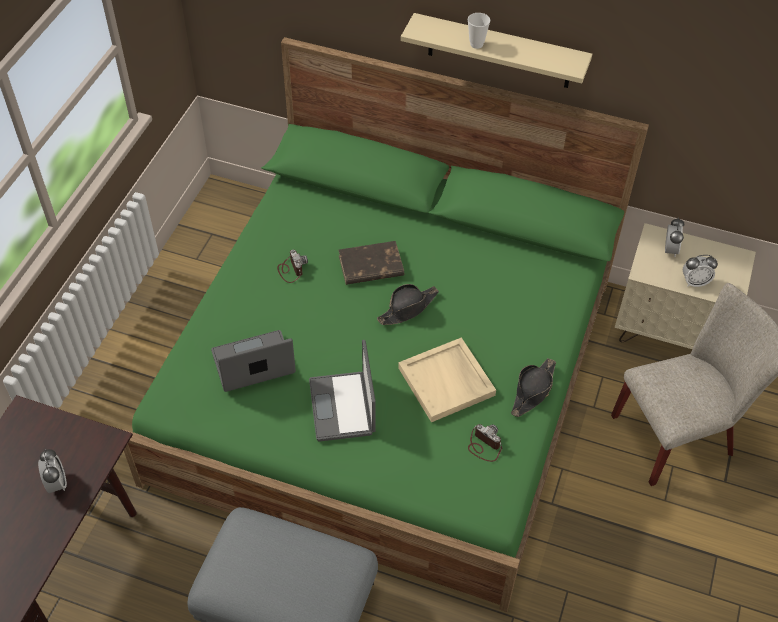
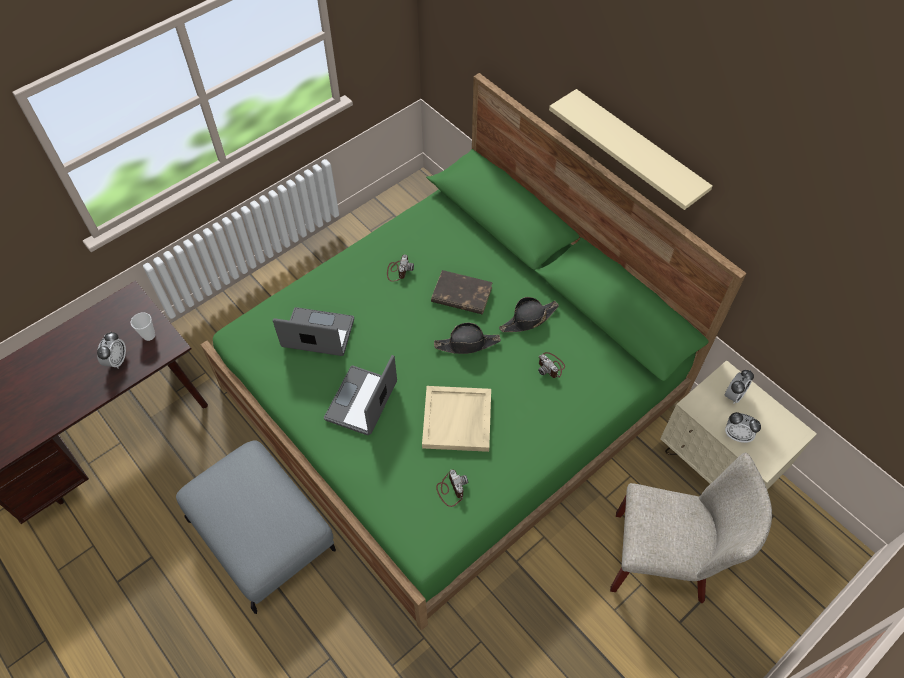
camera: 30 degrees right, 5 degrees up
(476, 44) = (610, 137): cup -> cup (149, 335)
(498, 294) = (551, 366): none -> camera
(533, 391) = (523, 463): black hat -> black hat (528, 319)

